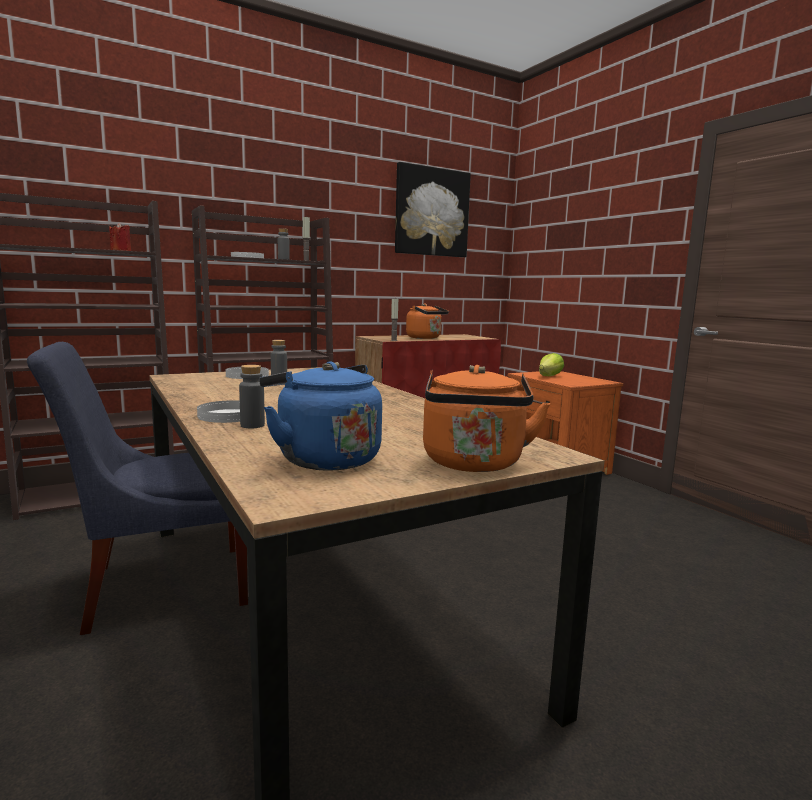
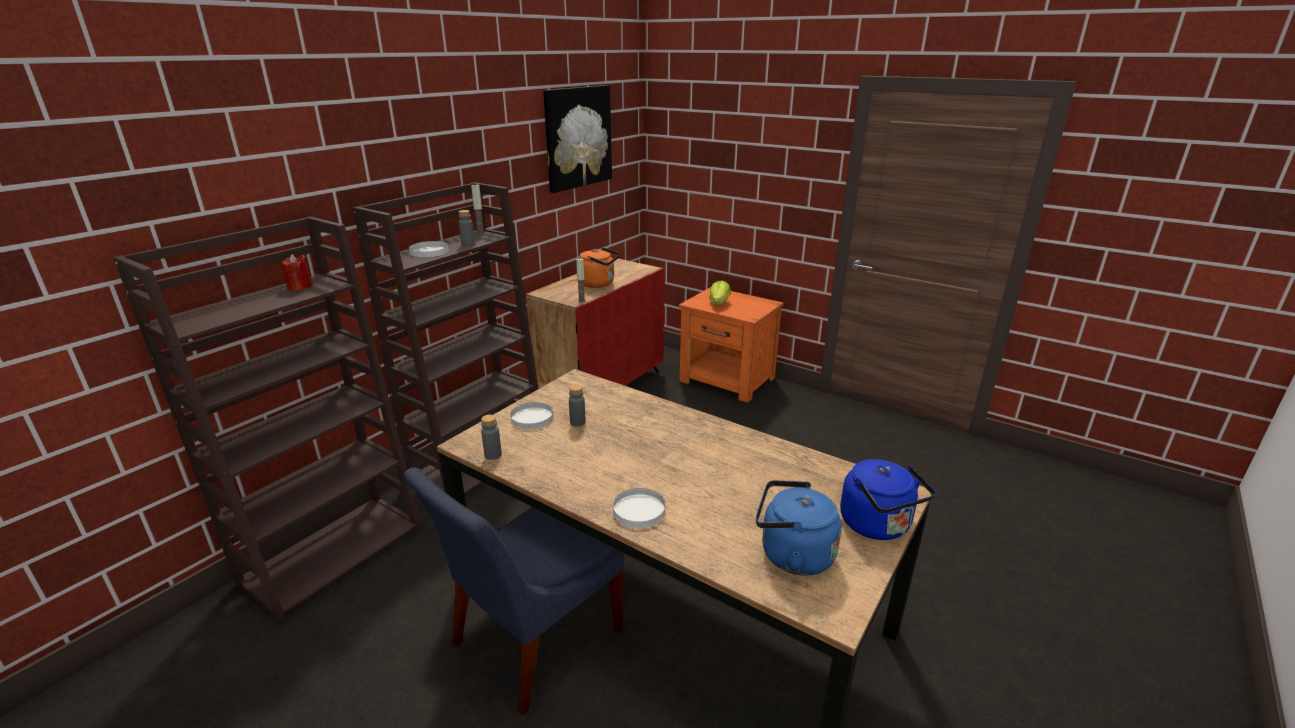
camera: 25 degrees left, 15 degrees up
(252, 425) = (680, 522): grey bottle -> grey bottle (493, 455)
(474, 464) = (878, 526): orange kettle -> blue kettle

